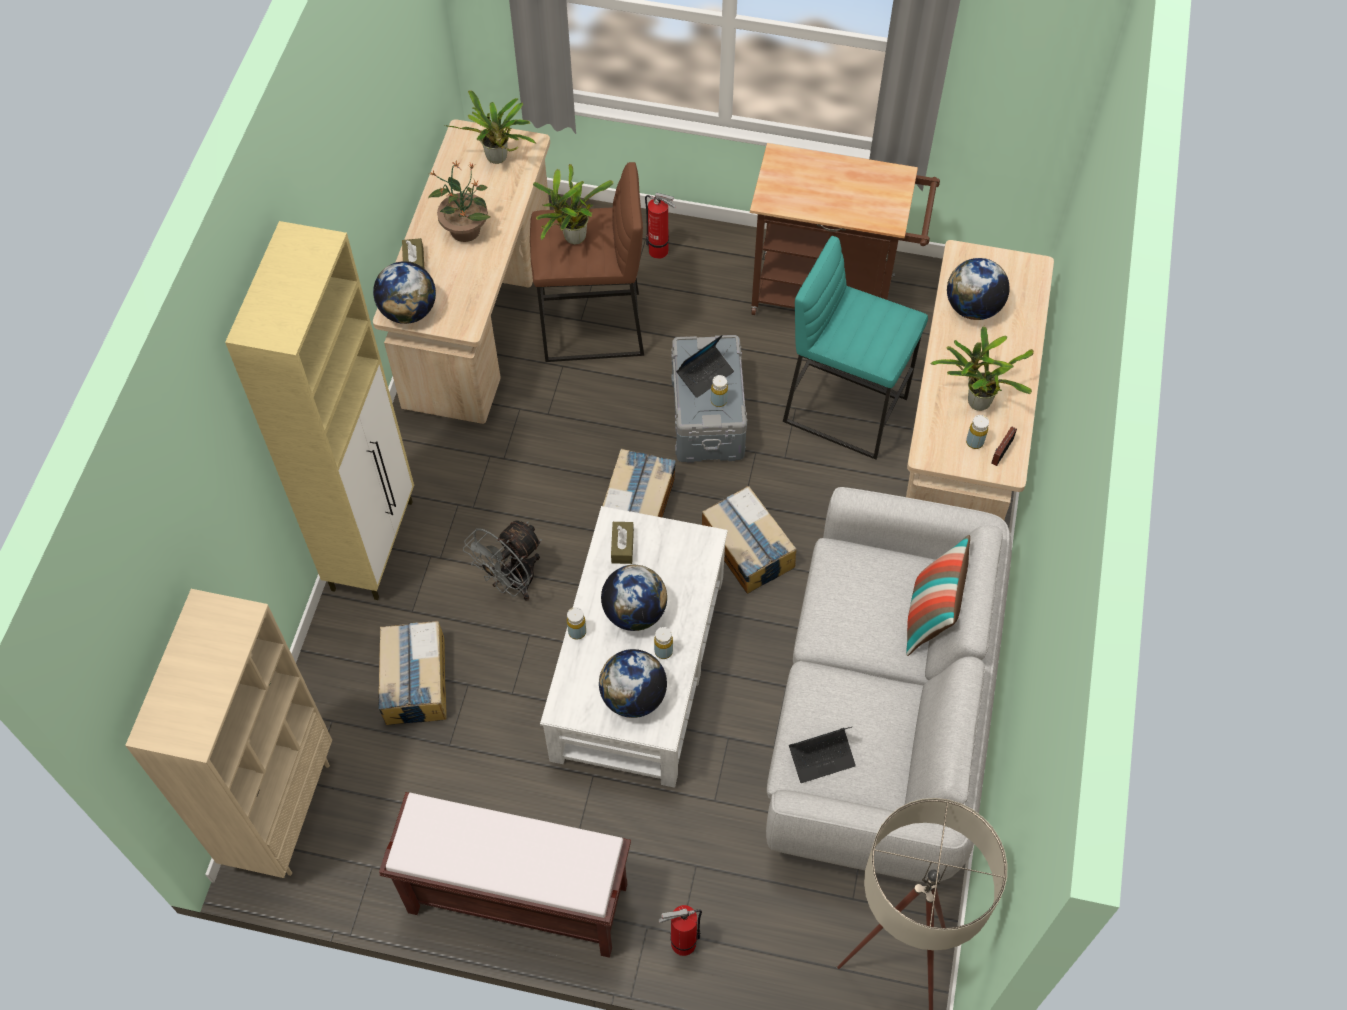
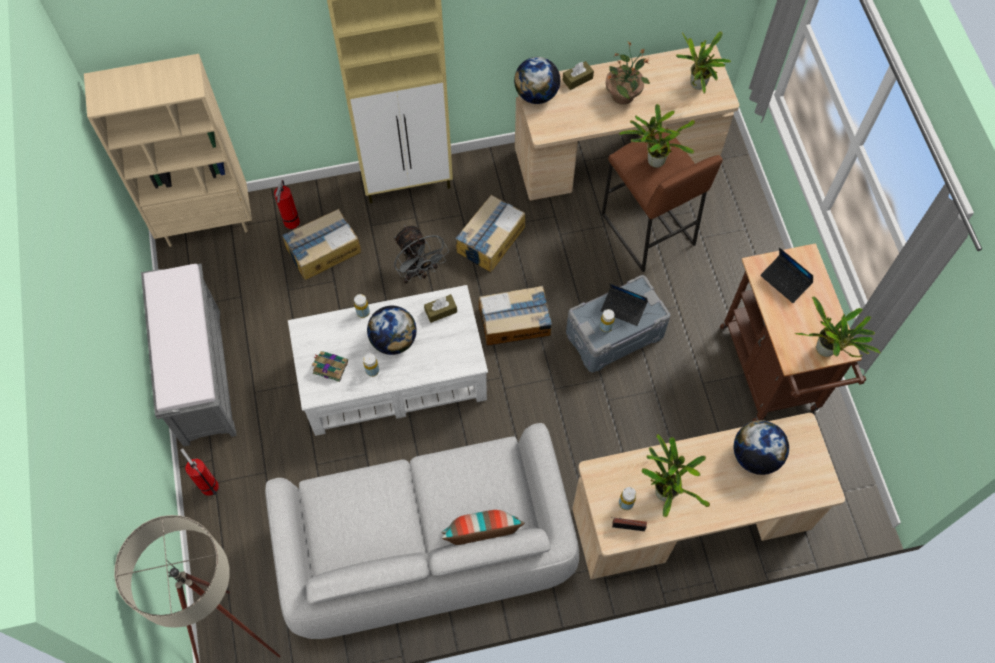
camera: 65 degrees right, 5 degrees up
(512, 582) = (419, 272): grey fan -> grey fan turned 135 degrees counterclockwise
(515, 899) = (201, 375): brown bench -> grey bench
(633, 697) = (330, 367): globe -> book
(660, 251) = (740, 243): fire extinguisher -> fire extinguisher (291, 224)
(747, 549) = (518, 406): cardboard box -> cardboard box (490, 239)
(821, 758) = (334, 504): laptop -> laptop (785, 281)
(846, 408) = (674, 425): turquoise stool -> none
(896, 190) = (827, 351): none -> potted plant

